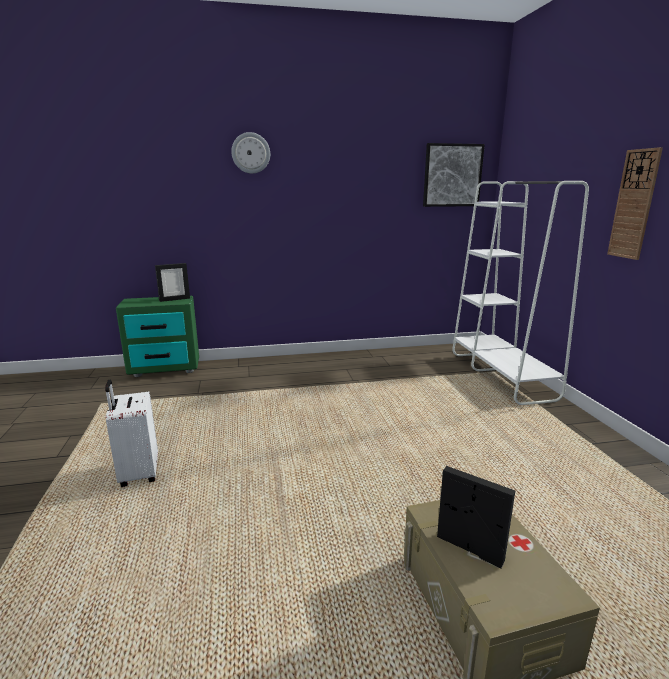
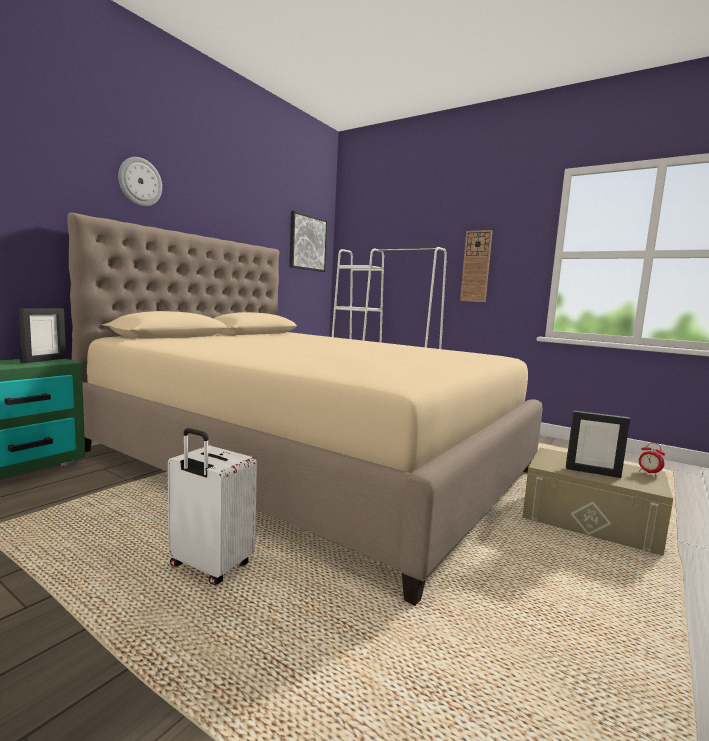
camera: 45 degrees left, 10 degrees down
(324, 415) = (306, 461): none -> beige bed
(469, 549) = (592, 472): picture frame -> picture frame turned 150 degrees counterclockwise
(557, 594) = (648, 473): none -> alarm clock

